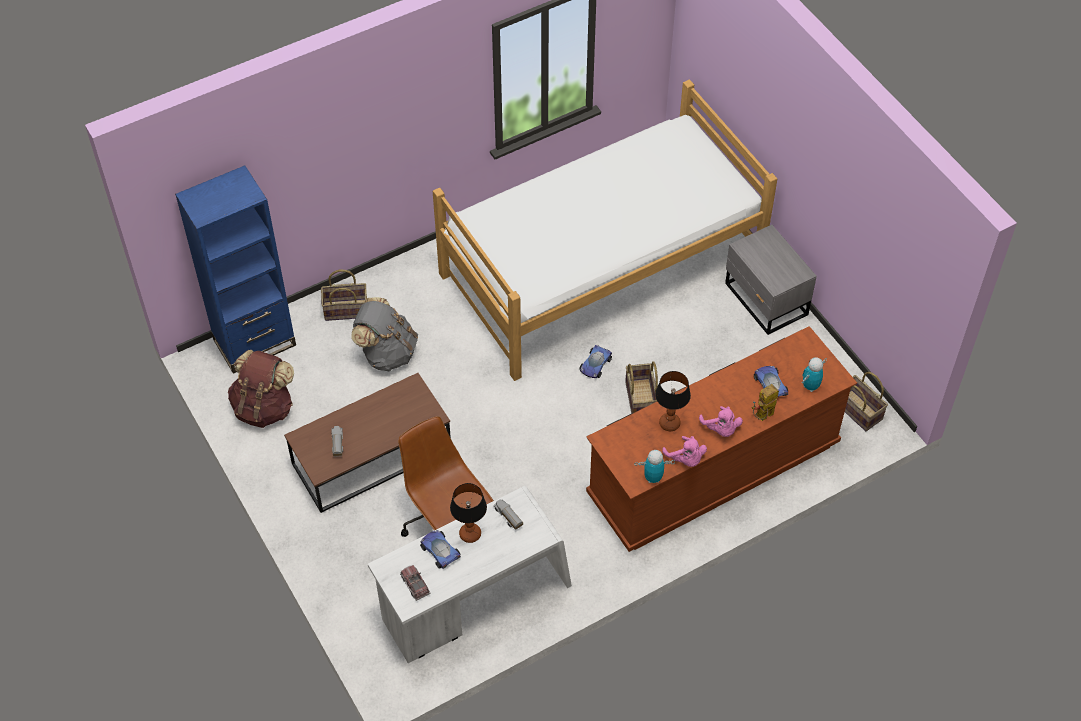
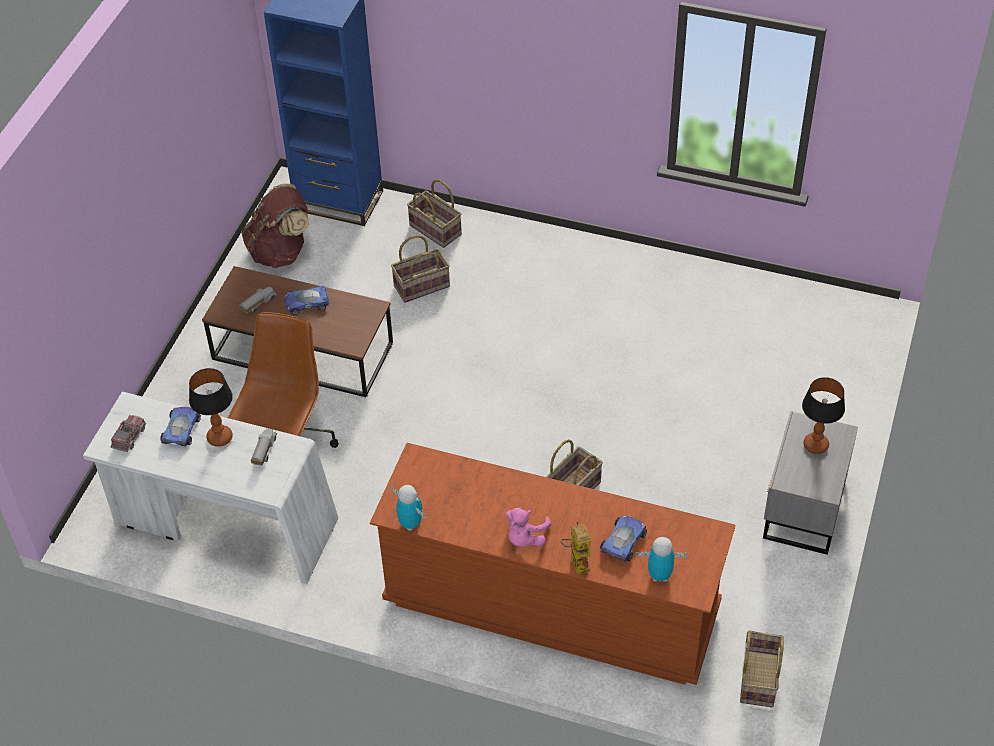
camera: 50 degrees right, 5 degrees down
(387, 352) = (421, 285): grey backpack -> basket
(595, 365) = (571, 432): toy car -> toy car (306, 303)
(602, 268) = (687, 361): bed -> none
(669, 423) = (488, 493): table lamp -> table lamp (815, 444)
(685, 459) = (459, 534): pink plush toy -> none
(762, 417) = (576, 561): toy robot -> toy robot turned 60 degrees clockwise

